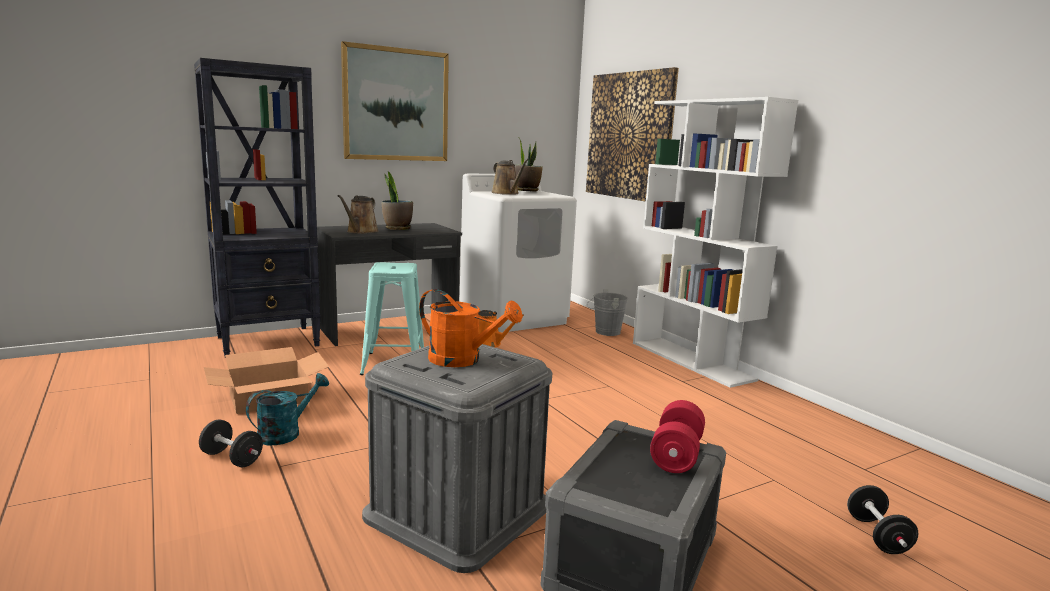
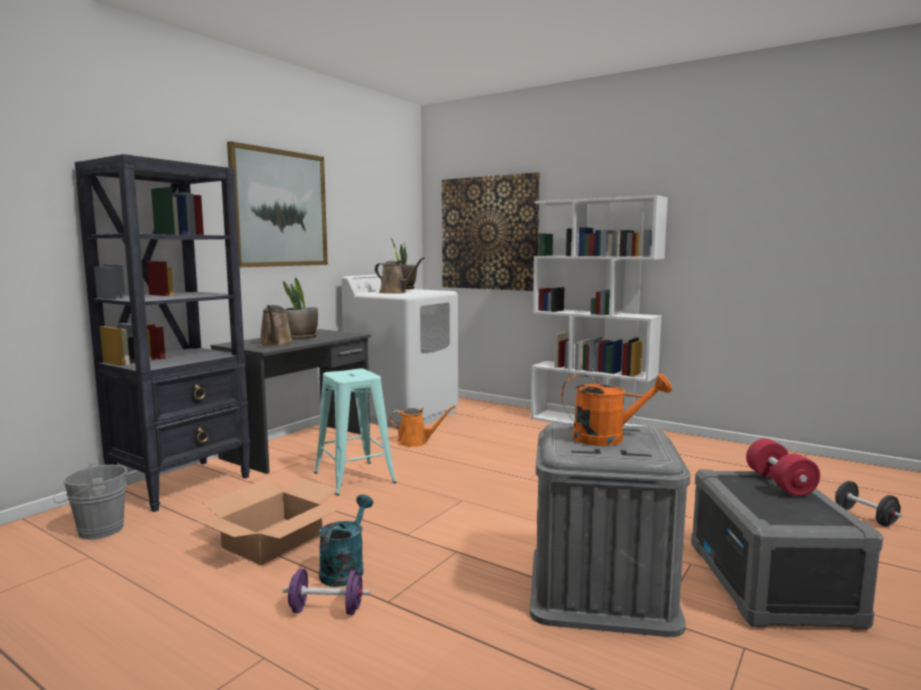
camera: 25 degrees left, 5 degrees down
(232, 458) = (326, 610): black dumbbell -> purple dumbbell
(605, 332) = (496, 413): grey bucket -> grey bucket (95, 531)

